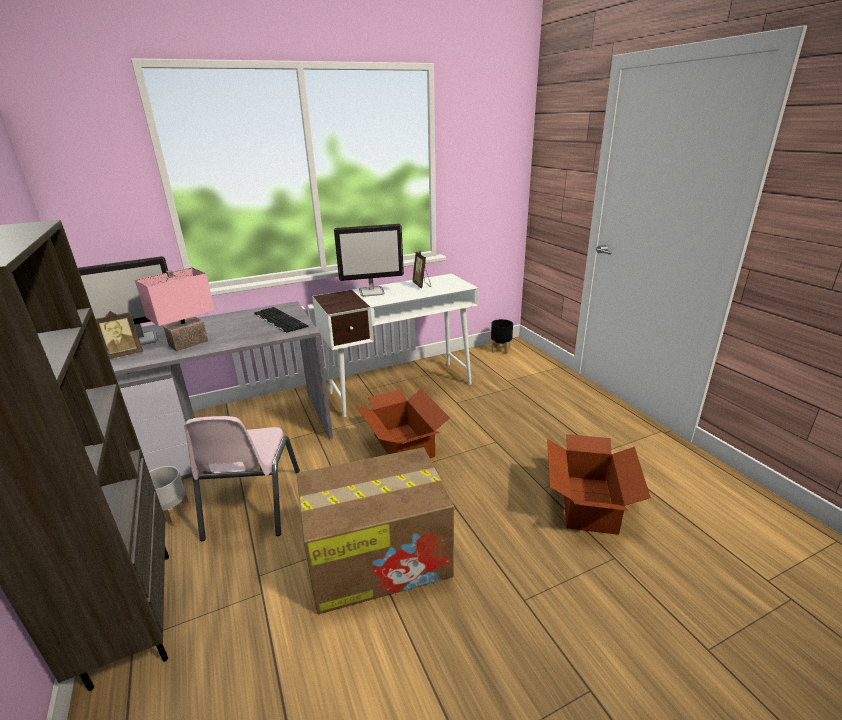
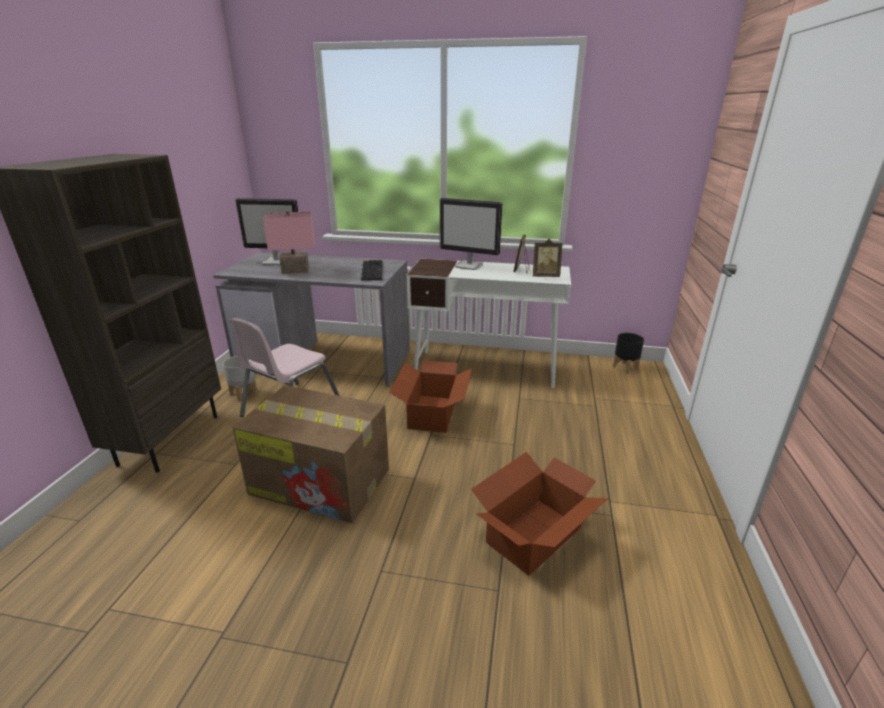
camera: 35 degrees right, 0 degrees up
(124, 354) = (254, 268): picture frame -> picture frame (545, 276)

